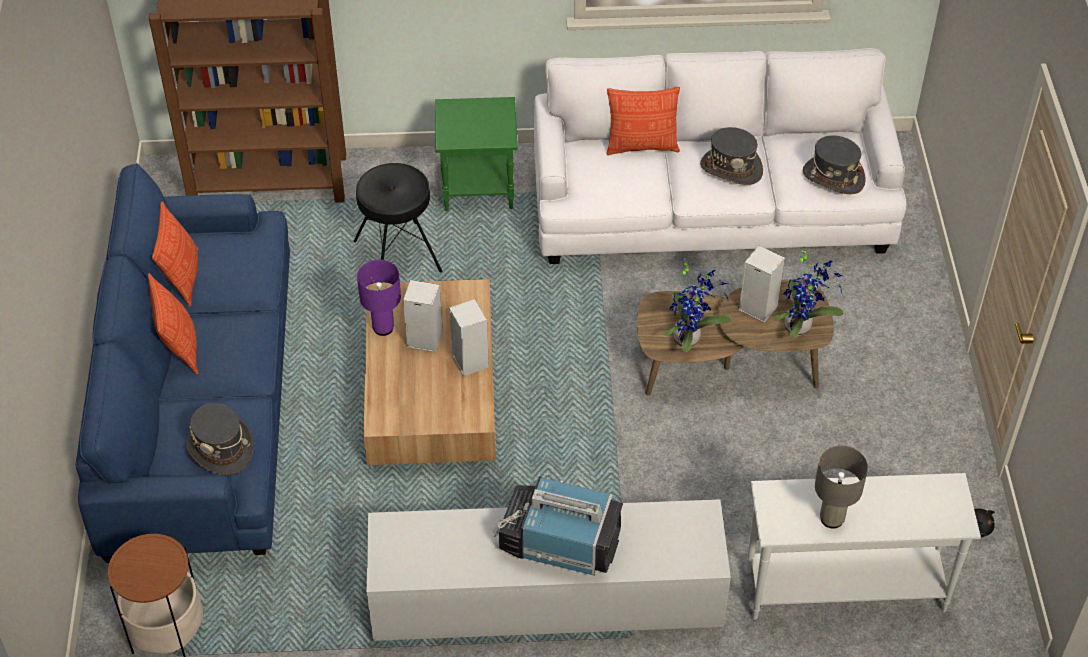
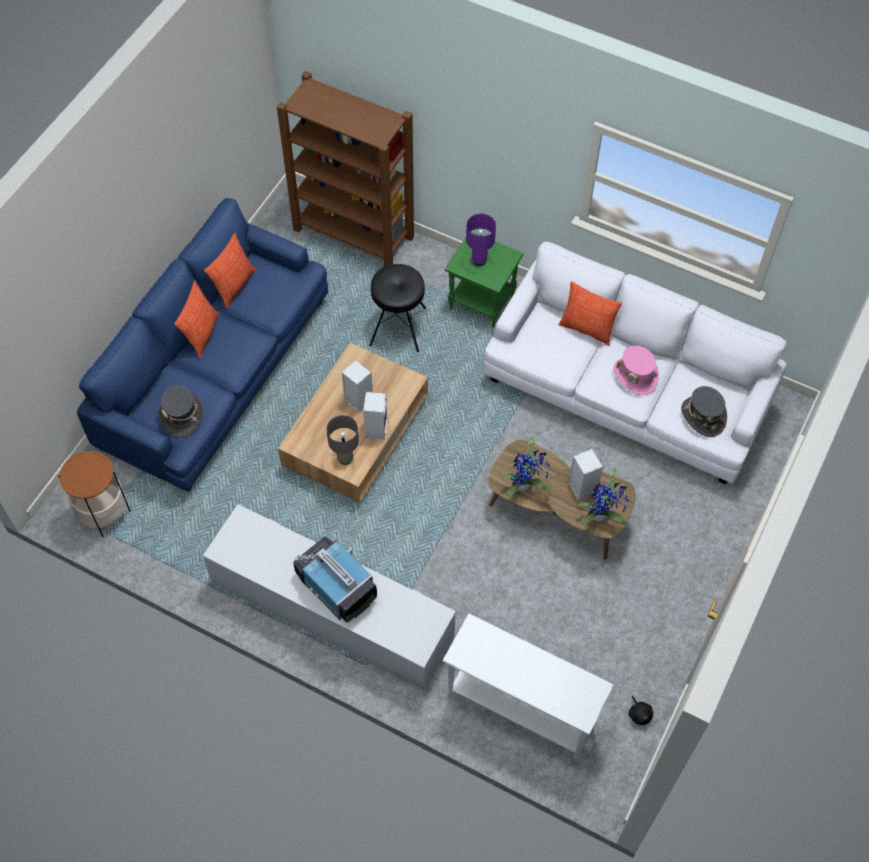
camera: 30 degrees right, 10 degrees up
(383, 327) = (339, 379): purple table lamp -> purple table lamp (479, 260)
(731, 168) = (635, 376): grey hat -> pink hat
(831, 519) = (500, 667): grey table lamp -> grey table lamp (344, 458)

